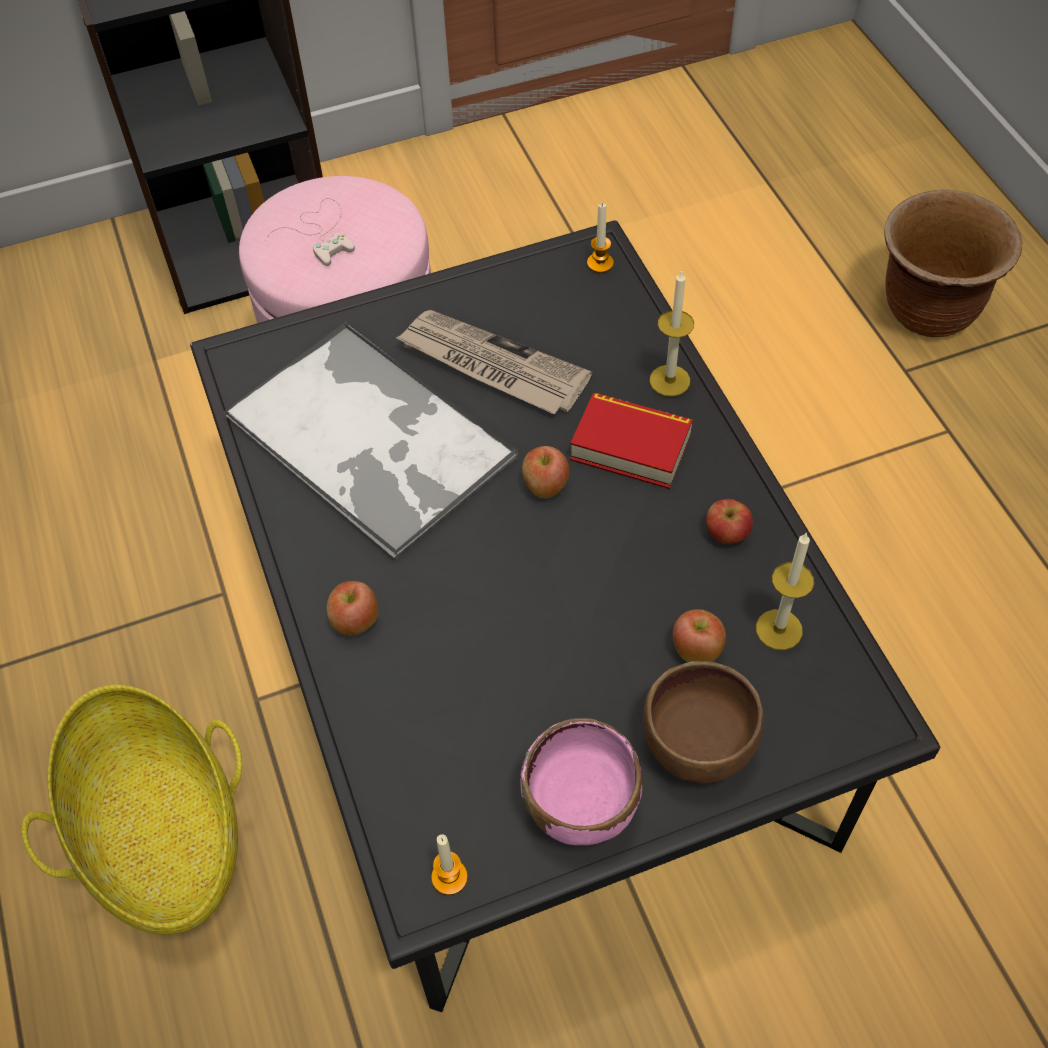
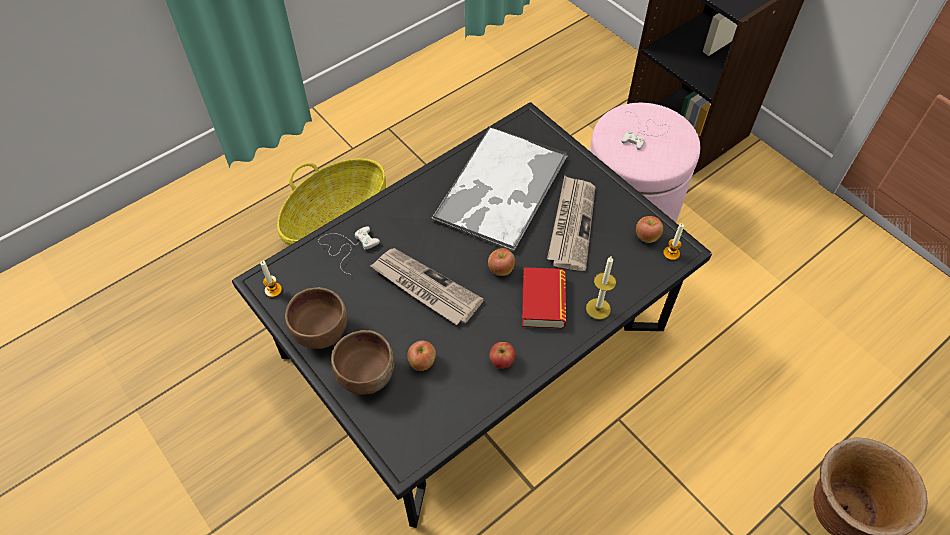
camera: 70 degrees right, 0 degrees up
(355, 621) = (394, 216): apple -> apple (646, 237)
(396, 717) = (347, 246): none -> white game controller
(540, 609) = (424, 288): none -> newspaper
(581, 804) = (321, 332): pink bowl -> brown bowl
(779, 629) = (448, 399): candle -> none

